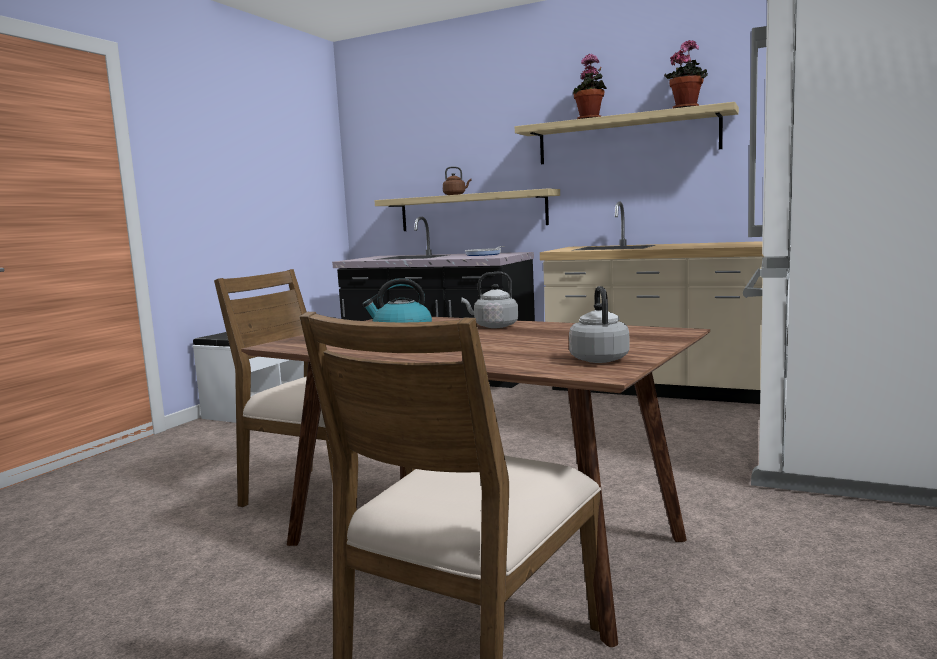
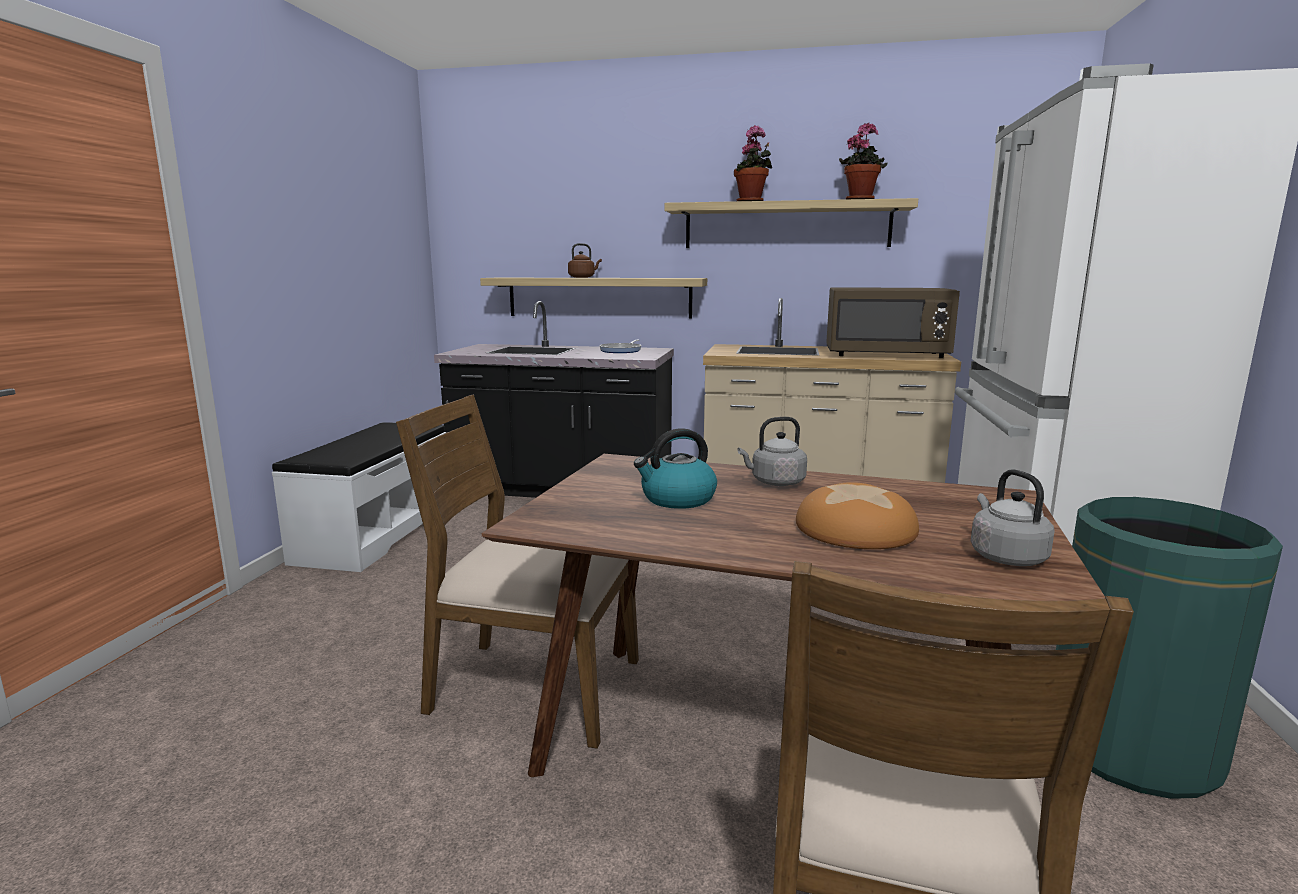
camera: 15 degrees left, 5 degrees up
(508, 347) = (856, 529): none -> bread
(707, 246) = (886, 355): none -> brown microwave
(807, 569) = (1130, 748): none -> green trash can

